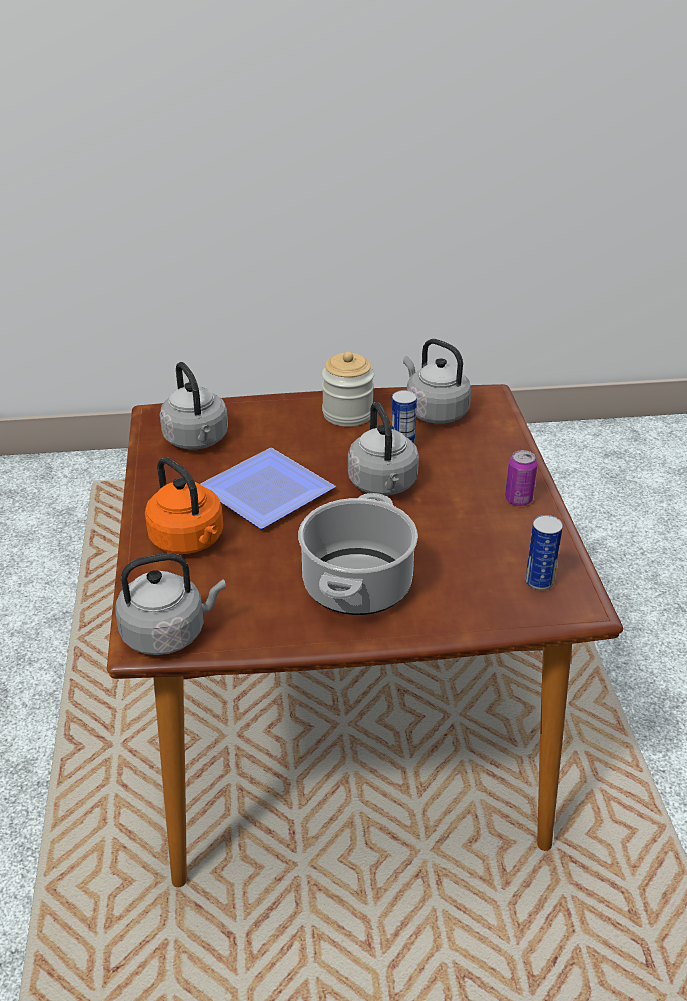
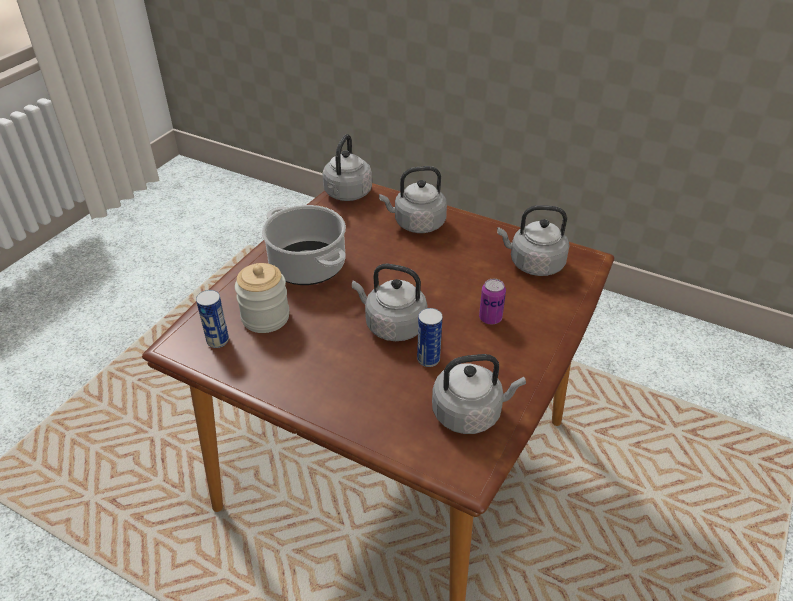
camera: 125 degrees right, 5 degrees up
(189, 541) = (416, 224): orange kettle -> grey kettle
(261, 492) = (440, 268): plate -> none
(347, 414) = (511, 356): jar -> jar (265, 317)
(518, 499) = (302, 387): can -> can (490, 318)

